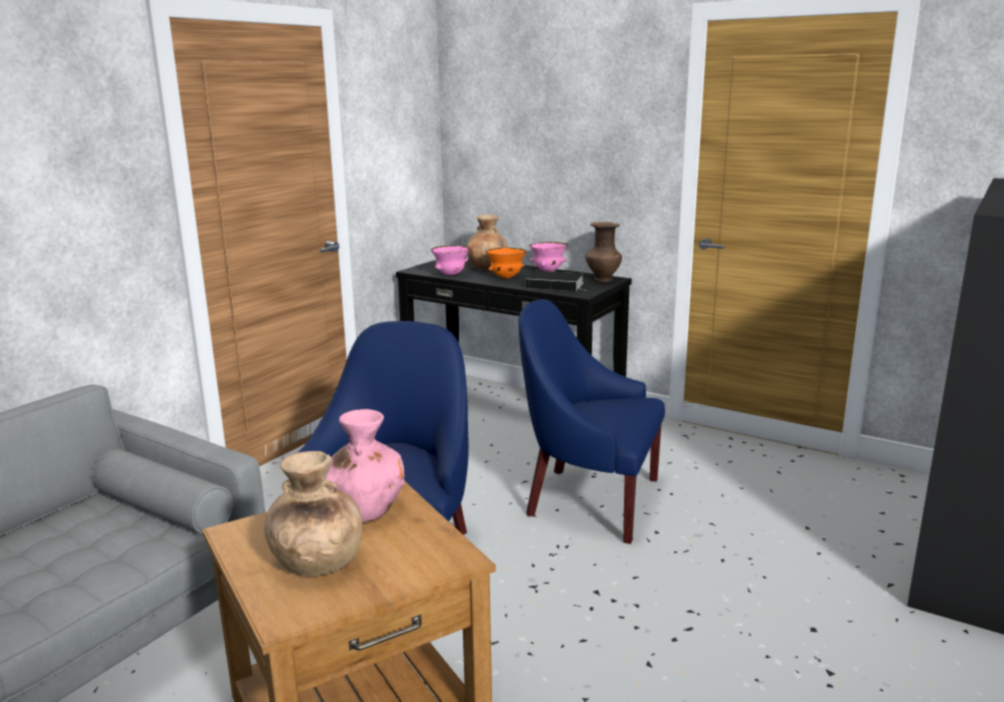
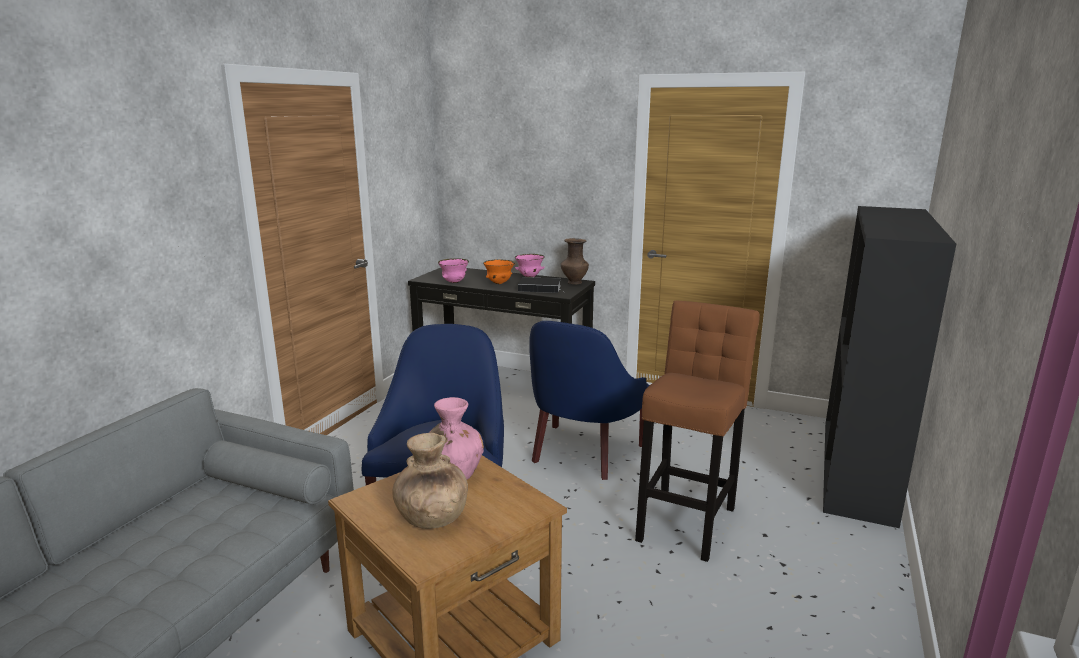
camera: 10 degrees left, 0 degrees up
(488, 268) = (481, 275): brown vase -> none
(589, 500) = (583, 453): blue armchair -> blue armchair turned 75 degrees counterclockwise
(708, 599) = (687, 520): none -> brown stool

